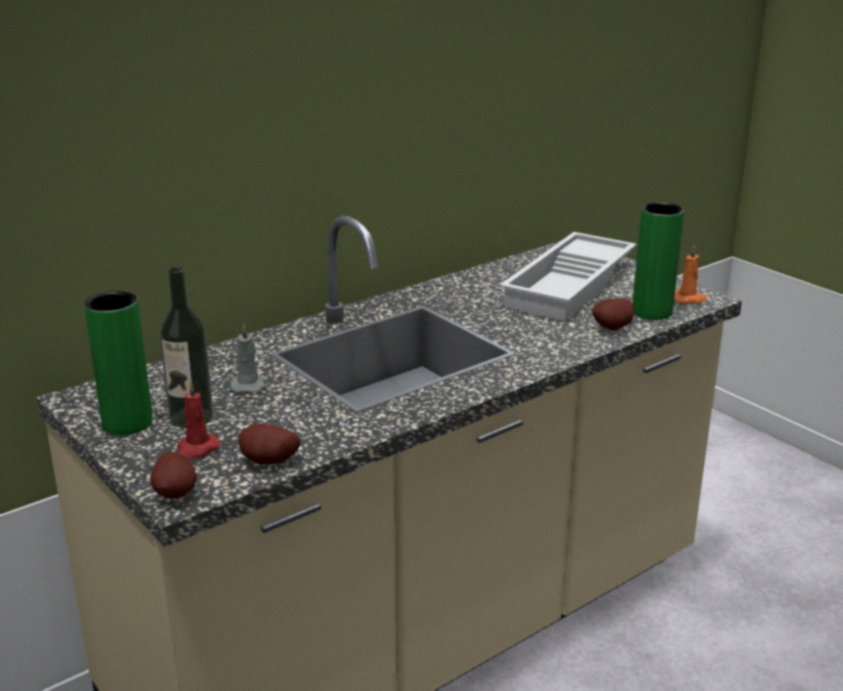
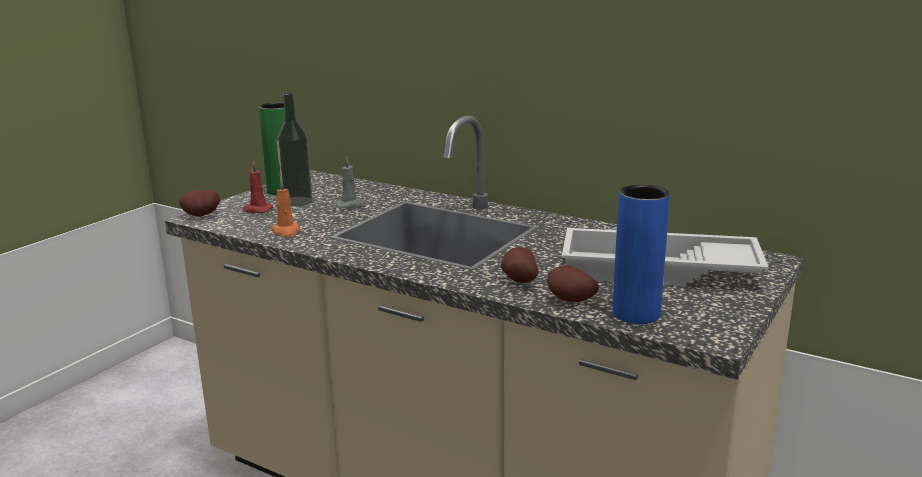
camera: 70 degrees right, 5 degrees down
(268, 463) = (246, 228): potato -> potato (518, 281)
(652, 312) = (636, 314): green vase -> blue vase
(689, 299) = (698, 330): orange candle -> orange candle (286, 231)

